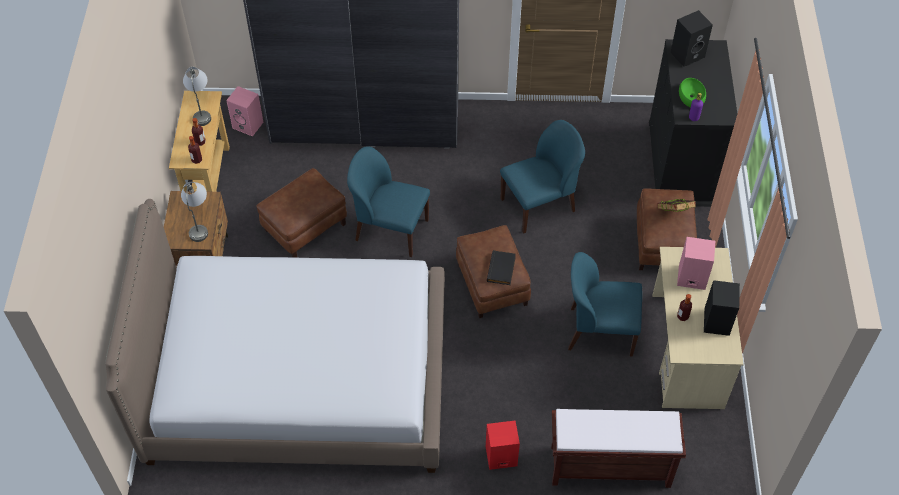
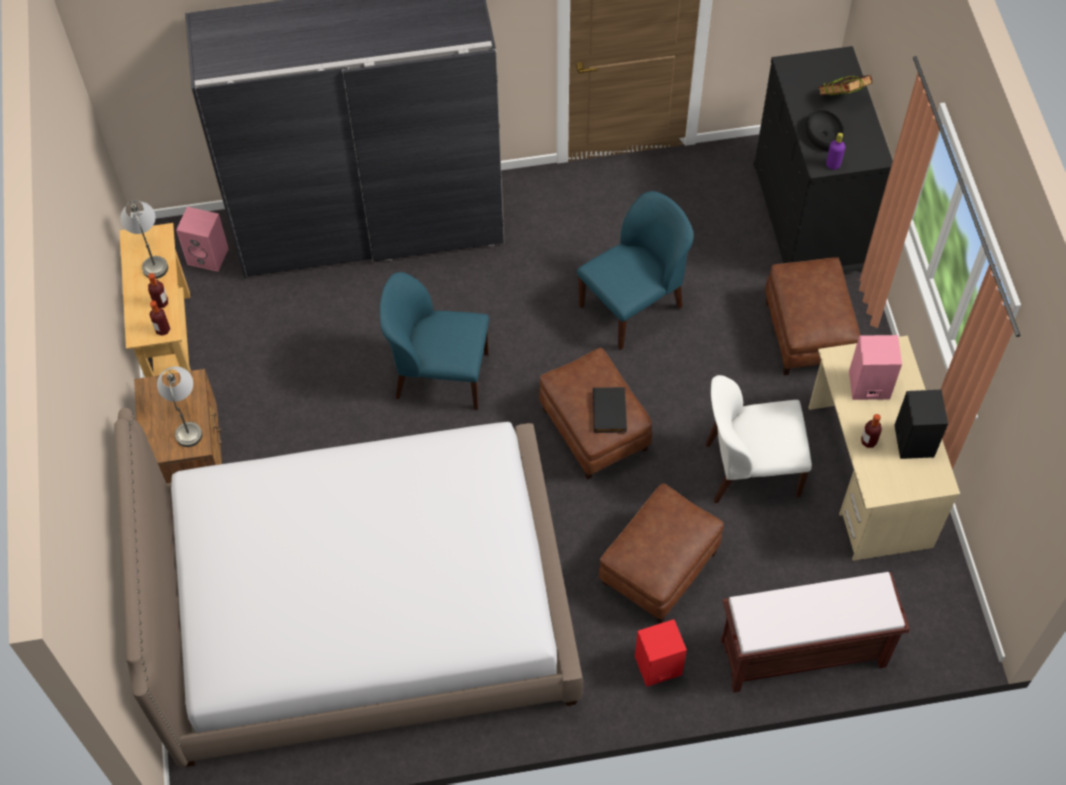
camera: 10 degrees left, 5 degrees up
(305, 226) = (322, 390): brown ottoman -> brown ottoman (658, 567)
(599, 331) = (749, 469): blue chair -> white chair
(674, 214) = (821, 295): book -> book (841, 99)
(687, 54) = (805, 74): black speaker -> none
(691, 96) = (823, 134): green bowl -> black bowl

